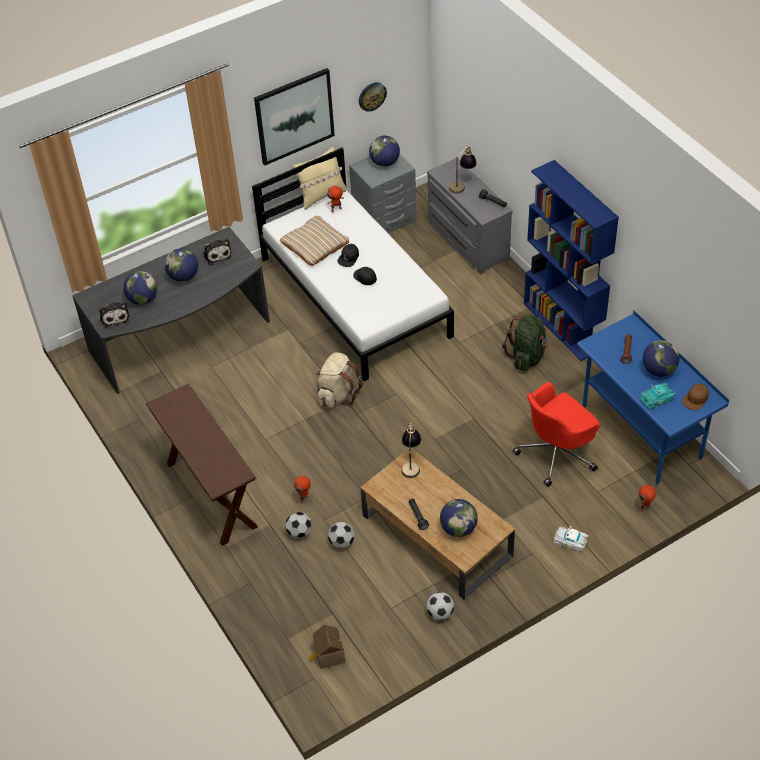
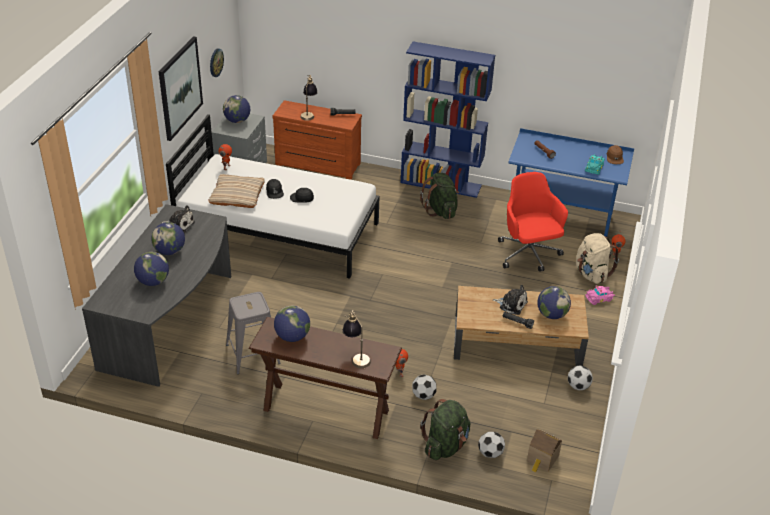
camera: 45 degrees left, 10 degrees down
(114, 317) = (142, 304): plush toy -> plush toy (511, 304)
(210, 407) = (252, 354): none -> grey stool
(266, 588) = (445, 445): none -> green backpack
(321, 196) = (203, 164): beige pillow -> none
(337, 394) = (341, 295): beige backpack -> beige backpack (591, 274)
(342, 542) = (461, 384): football -> football (490, 453)
(411, 464) = (472, 294): table lamp -> table lamp (356, 356)
(466, 241) = (317, 165): grey dresser -> brown dresser
(557, 453) = (528, 254): red office chair -> red office chair turned 150 degrees clockwise
(570, 542) = (599, 298): white toy car -> pink toy car
(658, 370) = (574, 153): globe -> globe (292, 337)

